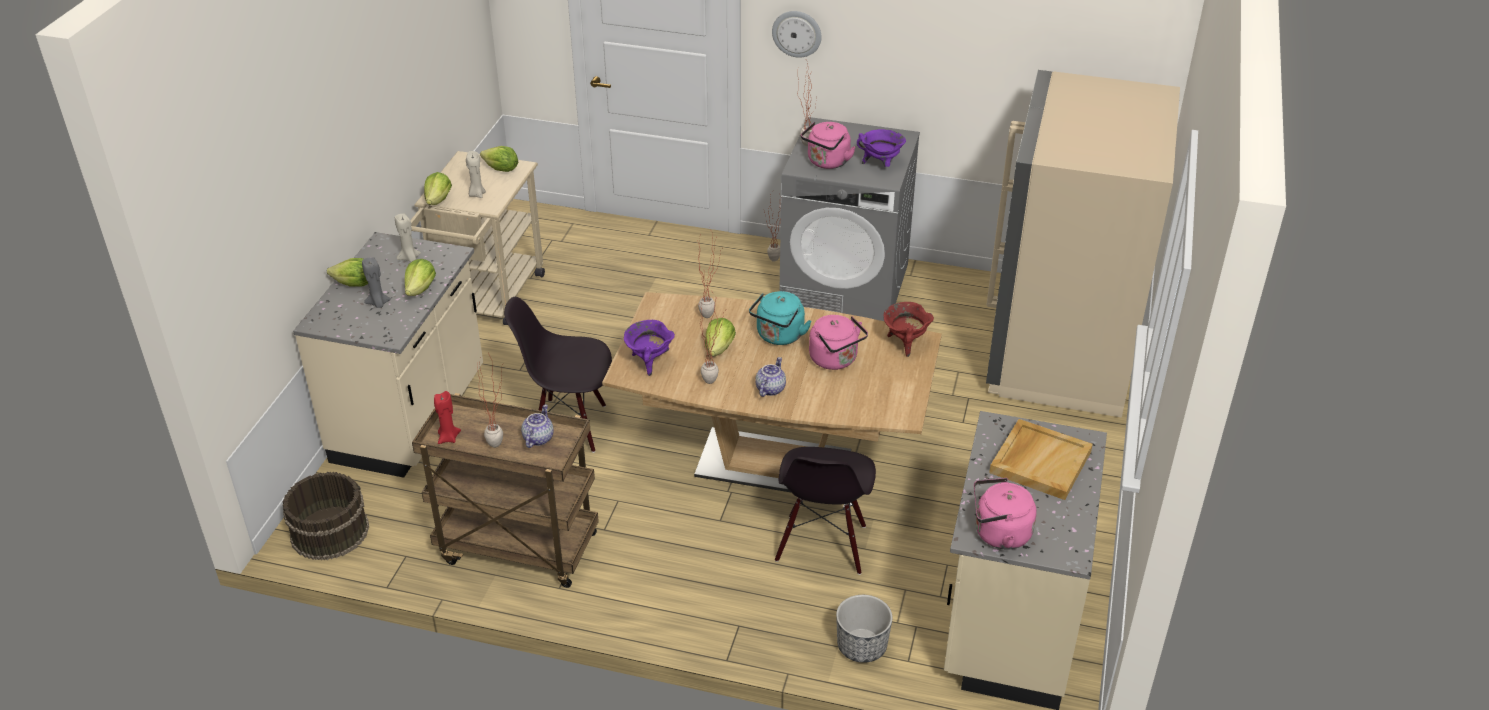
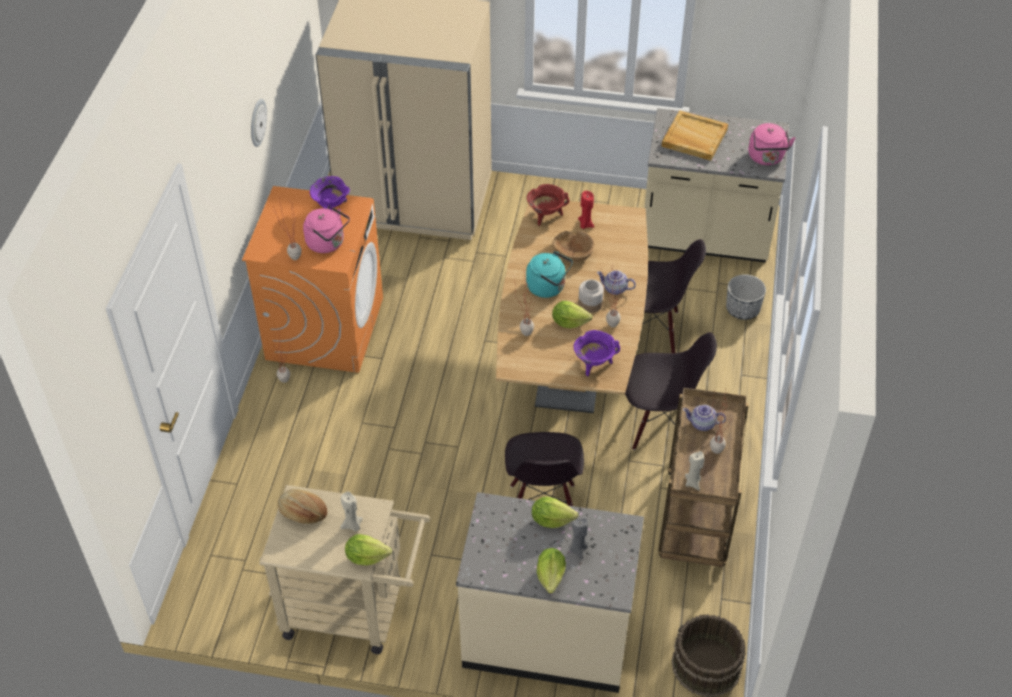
camera: 95 degrees left, 10 degrees up
(409, 258) = (501, 540): beige candle -> beige candle (693, 482)
(448, 438) = (715, 484): red candle -> red candle (585, 224)
(501, 169) = (302, 512): lettuce -> bread
(664, 533) = (659, 426): none -> black chair
(747, 367) = (590, 303): none -> jar
(797, 33) = (219, 206): wall clock -> wall clock (257, 122)
(835, 360) = (573, 253): pink kettle -> brown bowl
(845, 284) = (325, 328): grey washing machine -> orange washing machine

